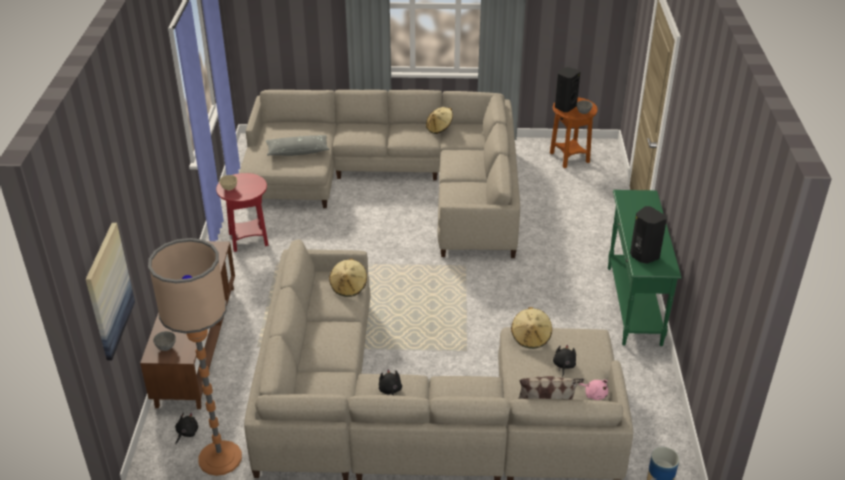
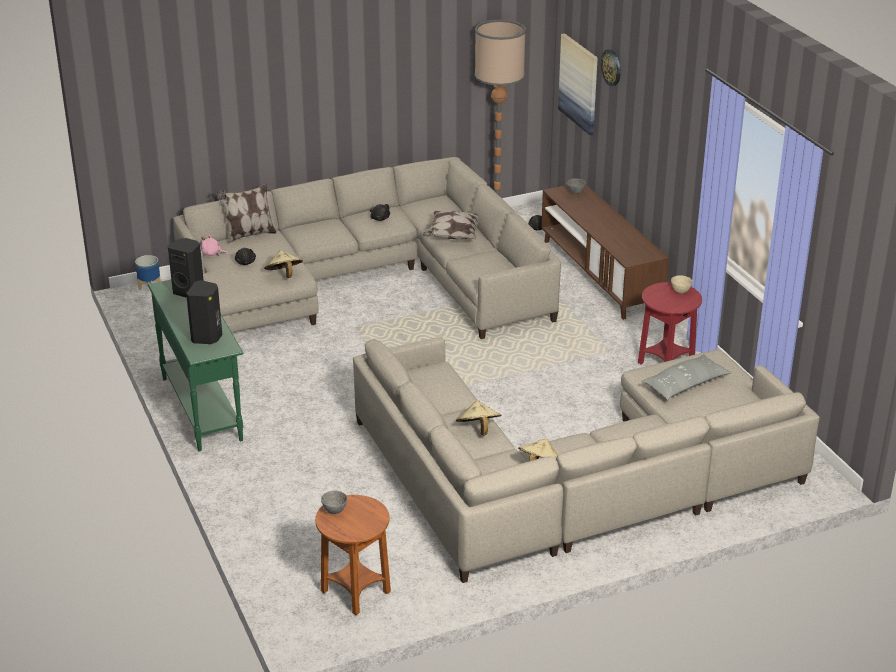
camera: 155 degrees right, 5 degrees down
(120, 202) = (611, 67): none -> wall clock
(335, 339) = (453, 236): none -> pillow
(349, 287) = (478, 272): beige hat -> beige hat (478, 430)
(564, 107) = (368, 513): black speaker -> black speaker (207, 337)

